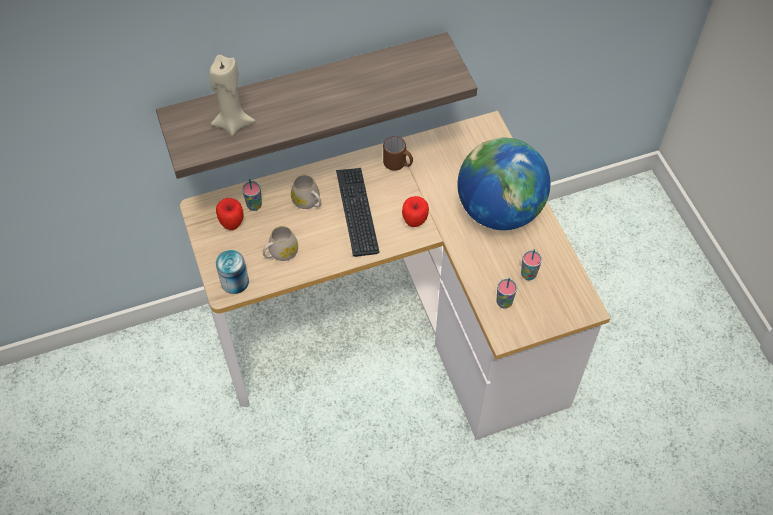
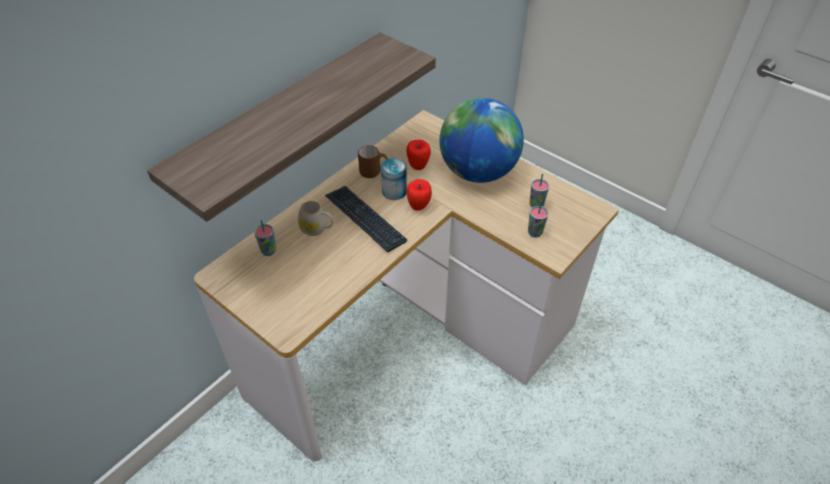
camera: 30 degrees left, 10 degrees down
(232, 224) = (257, 274): apple -> apple (418, 166)
(233, 123) = (238, 153): beige candle -> none
(234, 281) = (291, 320): can -> can (394, 191)
(280, 253) = (319, 278): white mug -> none

